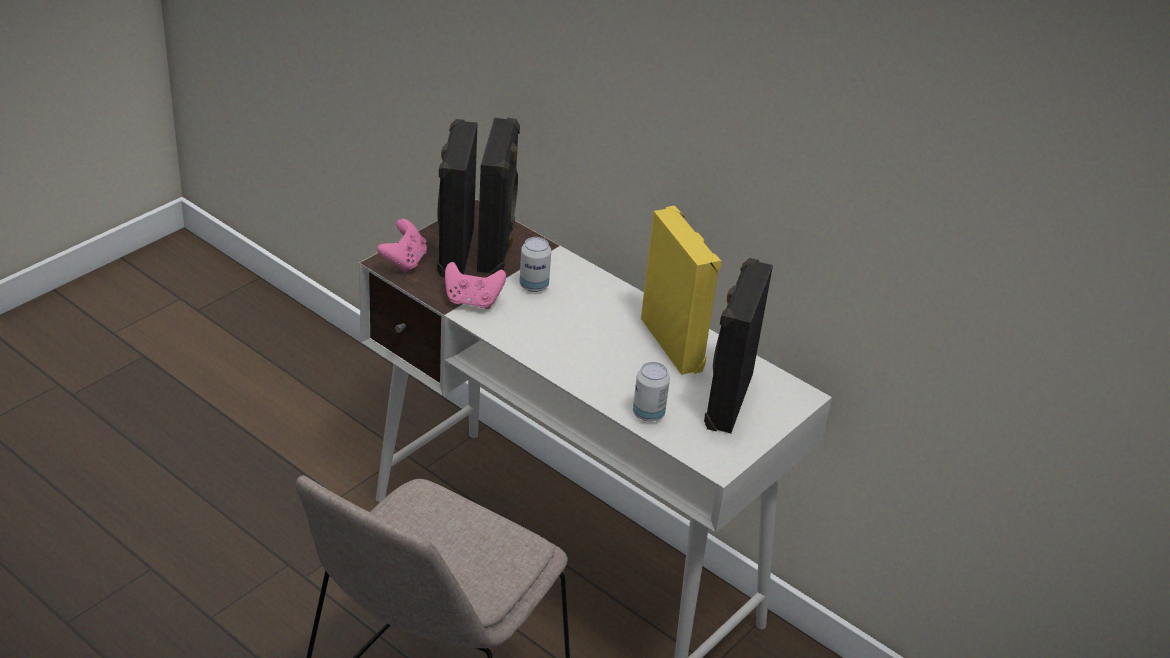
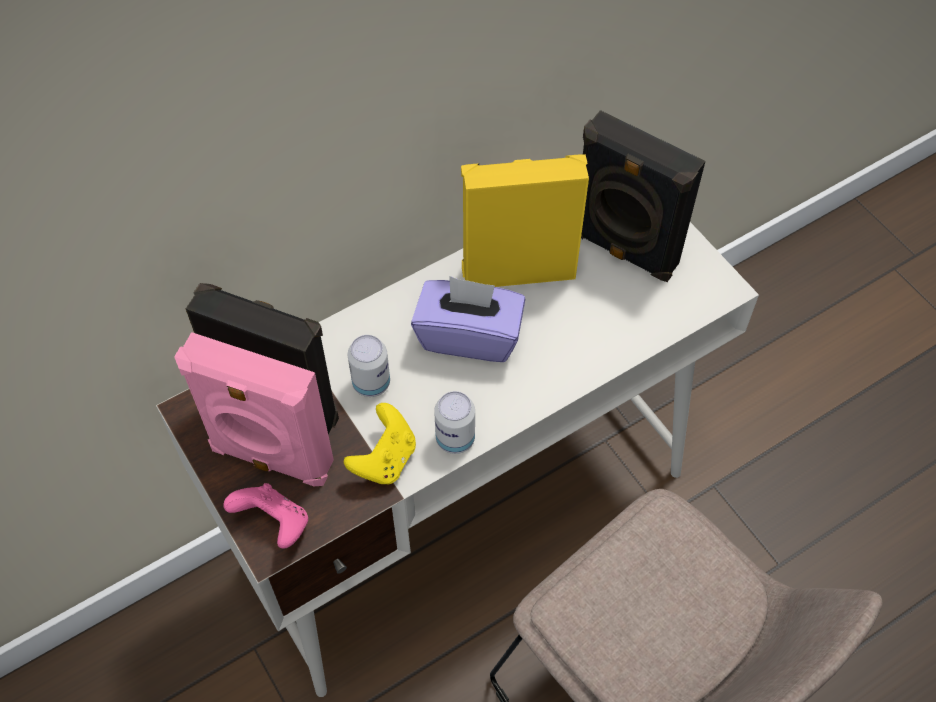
camera: 70 degrees left, 20 degrees up
(454, 251) = (270, 458): black speaker -> pink speaker
(472, 301) = (385, 459): pink game controller -> yellow game controller
(598, 326) = (469, 335): none -> purple tissue box
(648, 414) = (634, 328): can -> can (455, 439)

